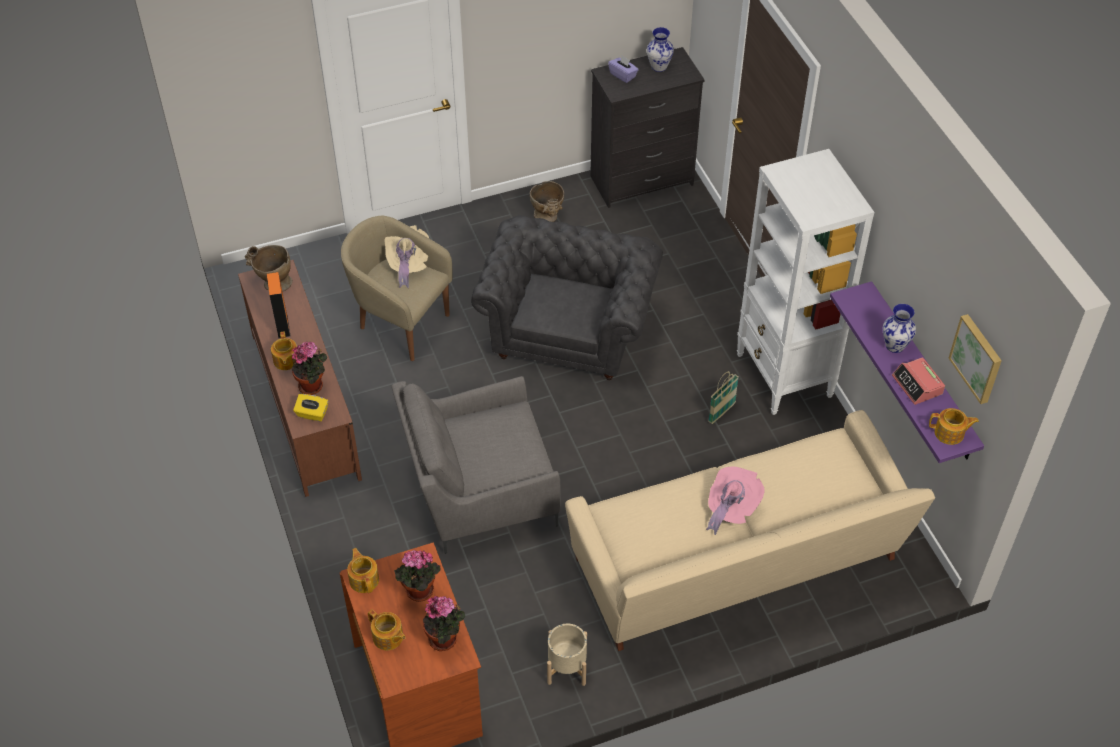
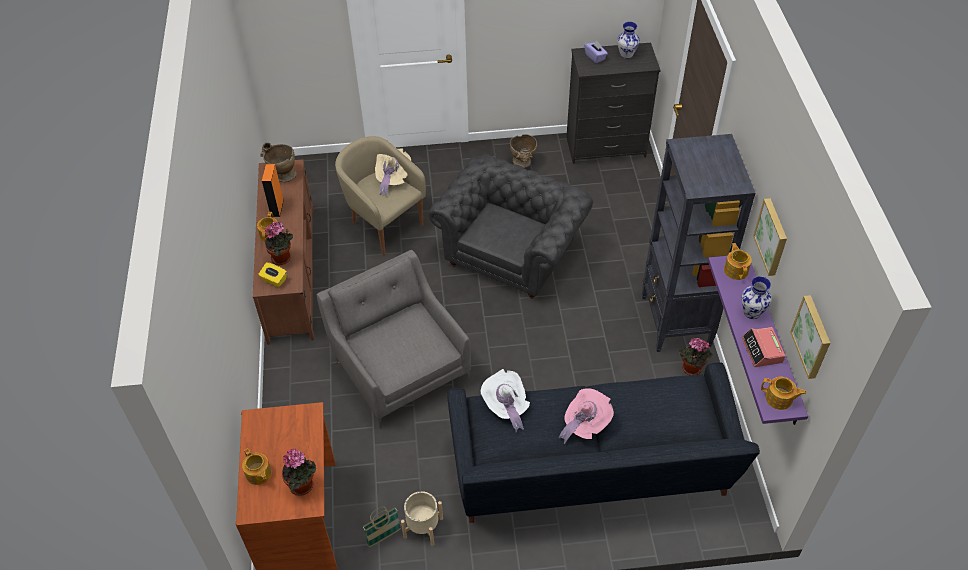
camera: 15 degrees right, 0 degrees up
(364, 579) = (257, 421): teapot -> teapot (736, 270)
(418, 592) = (296, 441): potted plant -> potted plant (690, 369)
(478, 491) = (400, 366): grey armchair -> grey armchair turned 60 degrees clockwise
(637, 507) = (506, 406): none -> white hat
(721, 413) = (614, 342): basket -> basket (384, 537)
(738, 565) = (591, 472): beige sofa -> black sofa
(784, 376) = (675, 322): white bookcase -> black bookcase
(905, 258) = (772, 236): none -> picture

